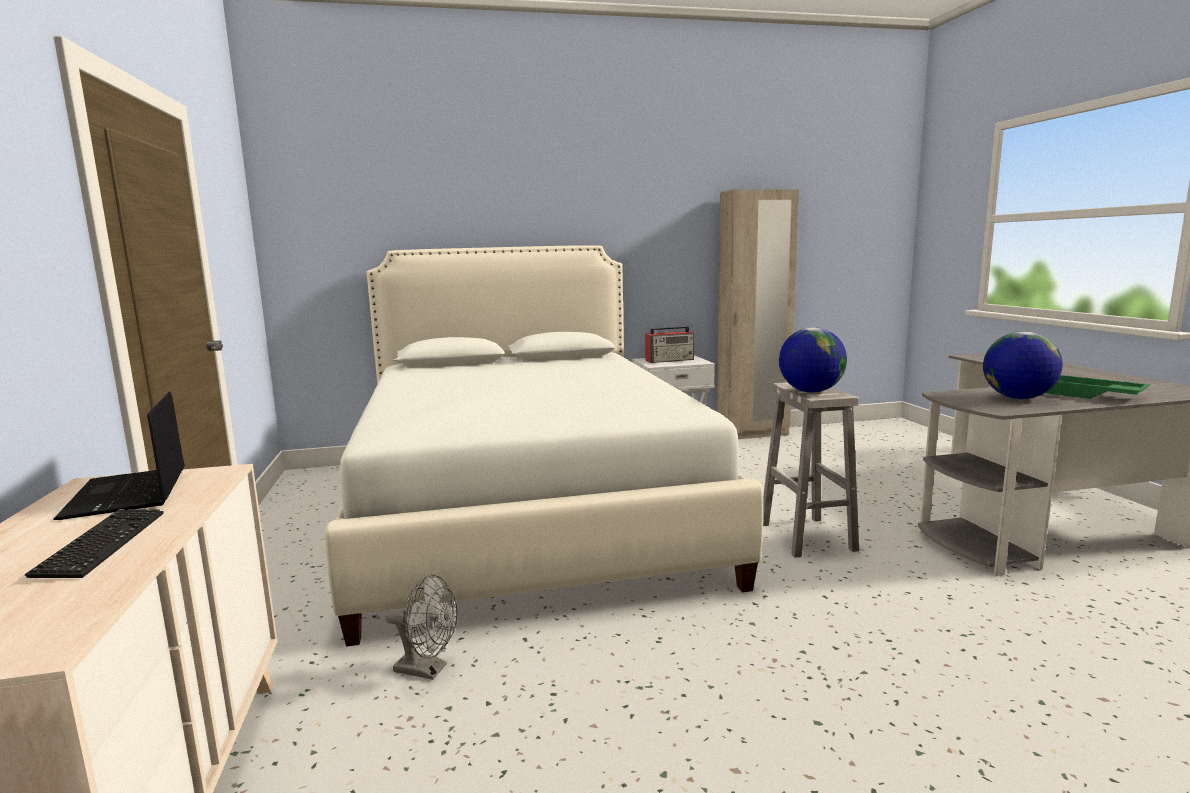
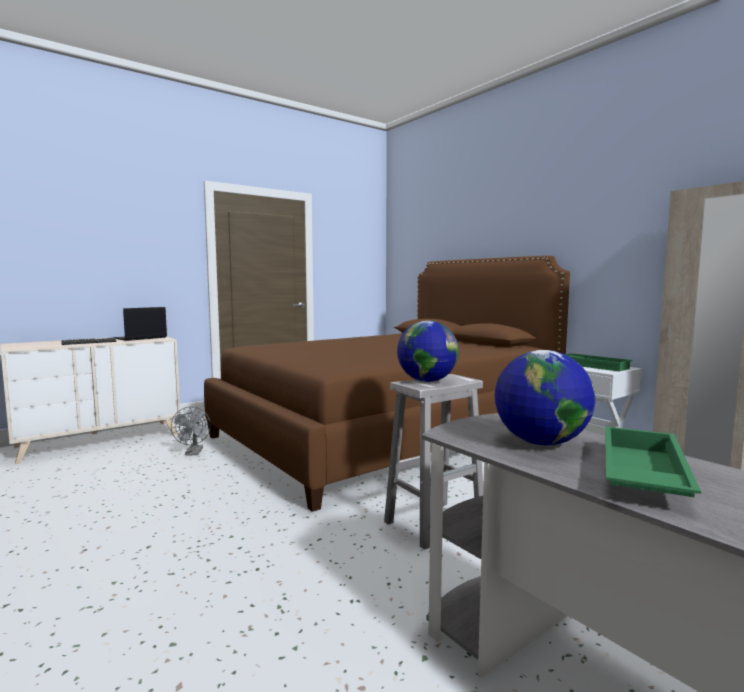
camera: 65 degrees right, 5 degrees down
(528, 510) = (386, 435): white bed -> brown bed
(670, 360) = (594, 366): radio -> green tray

